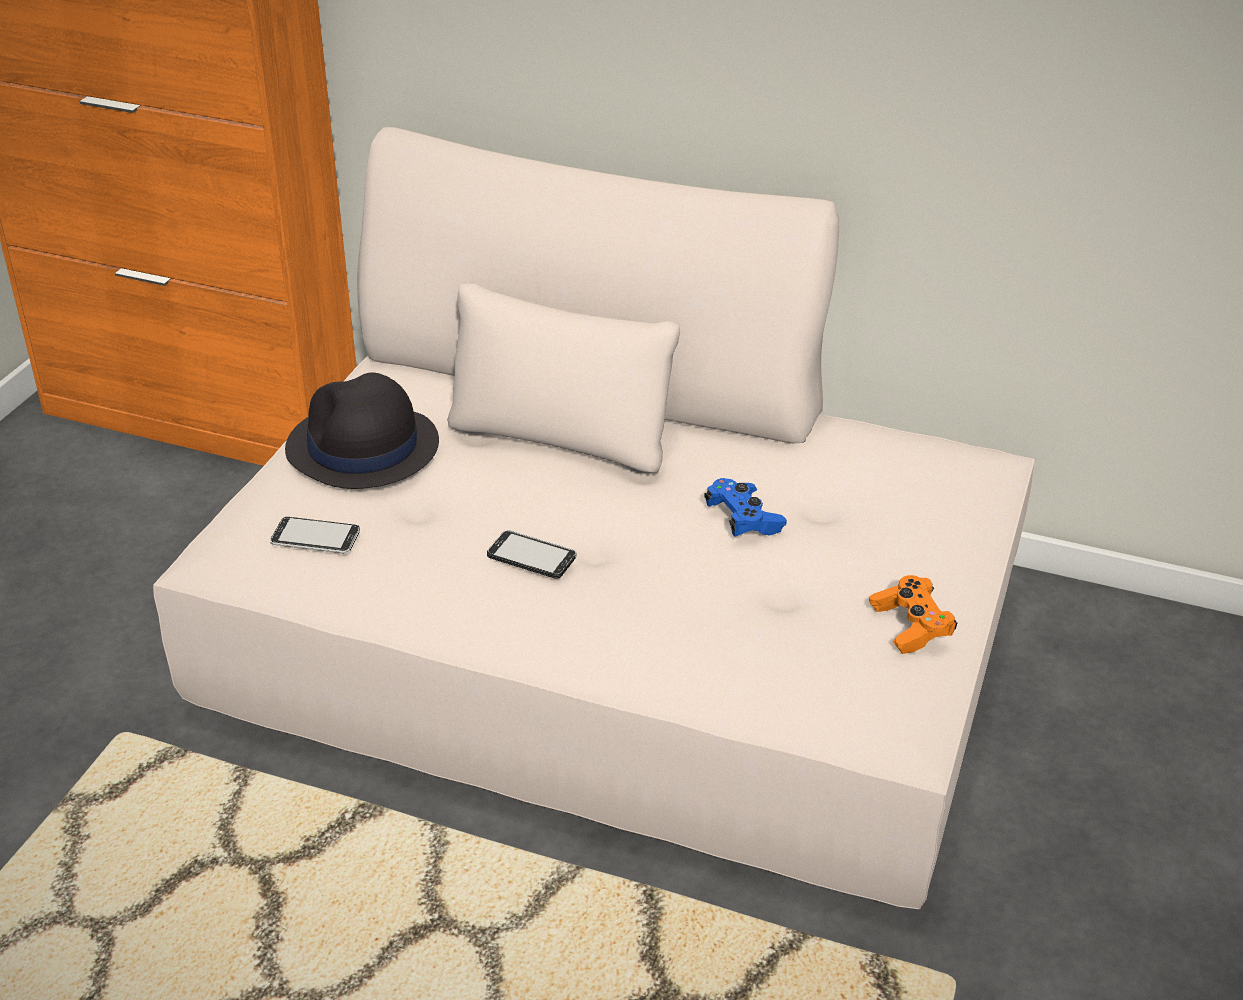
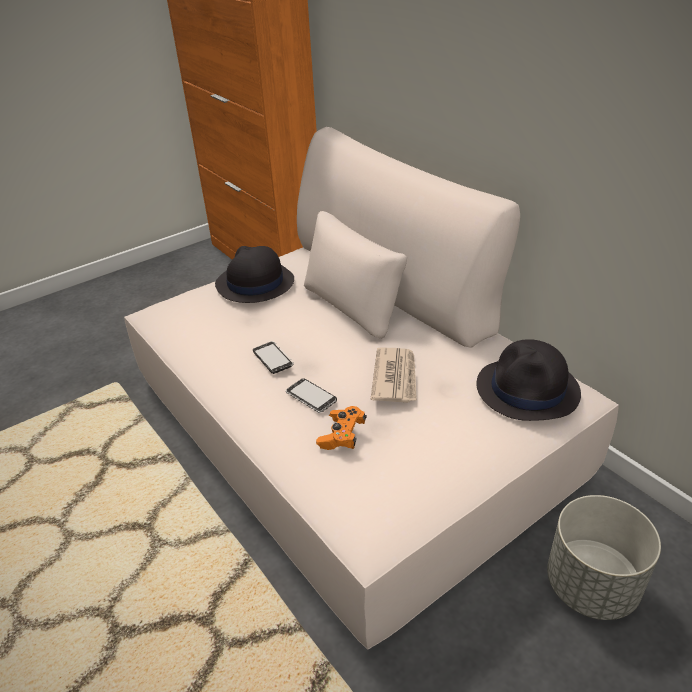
camera: 35 degrees right, 0 degrees up
(315, 538) = (193, 317): phone -> phone (311, 397)
(743, 519) = (395, 377): blue game controller -> newspaper
(910, 626) = (431, 474): orange game controller -> orange game controller (342, 435)
(929, 475) = (528, 390): none -> black hat
(1098, 714) = (591, 585): none -> grey planter

